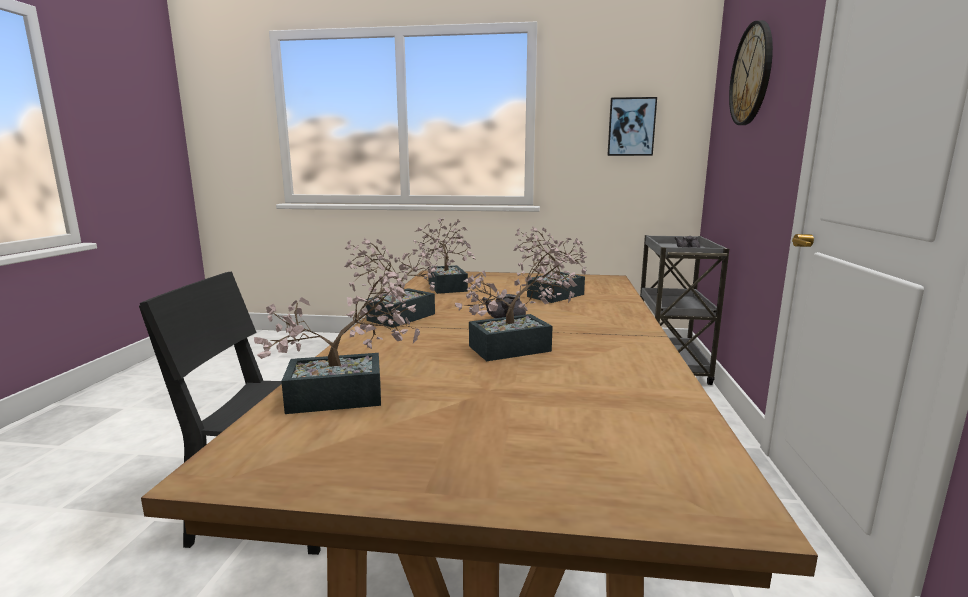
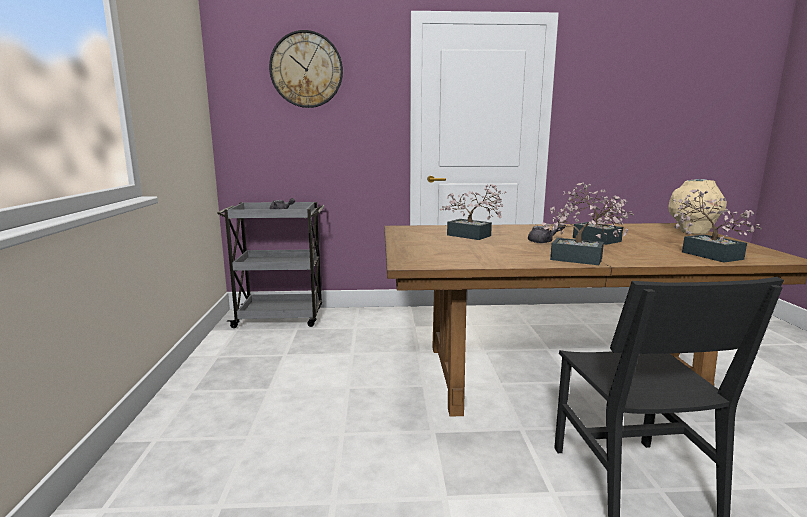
camera: 100 degrees left, 0 degrees up
(446, 285) = (461, 257): potted plant -> none
(574, 479) = (693, 232): none -> beige vase
(631, 127) = (181, 95): picture -> none

